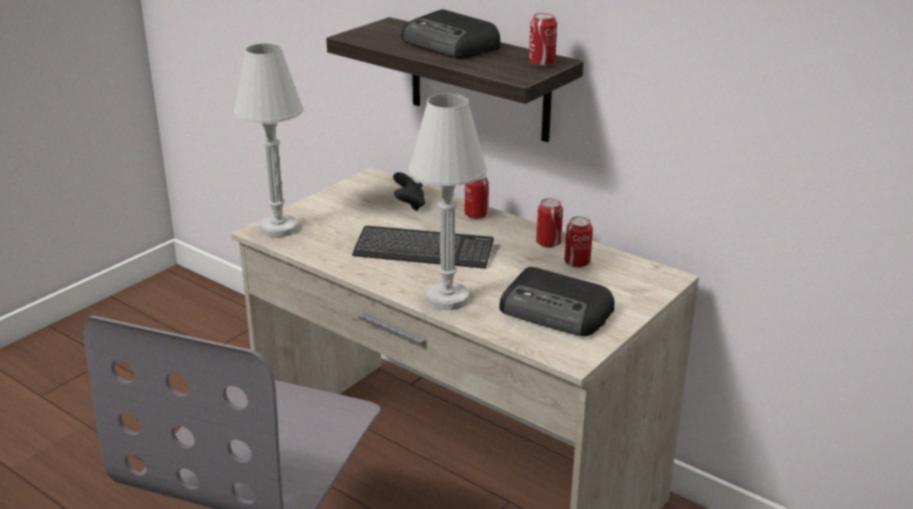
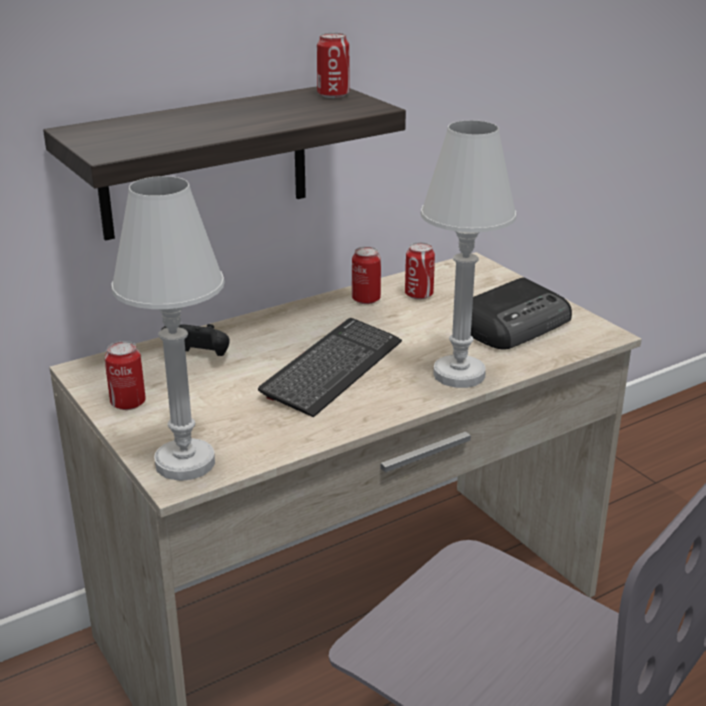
camera: 70 degrees left, 0 degrees up
(451, 45) = (220, 116): radio -> none
(476, 215) = (265, 323): can -> can (128, 403)

